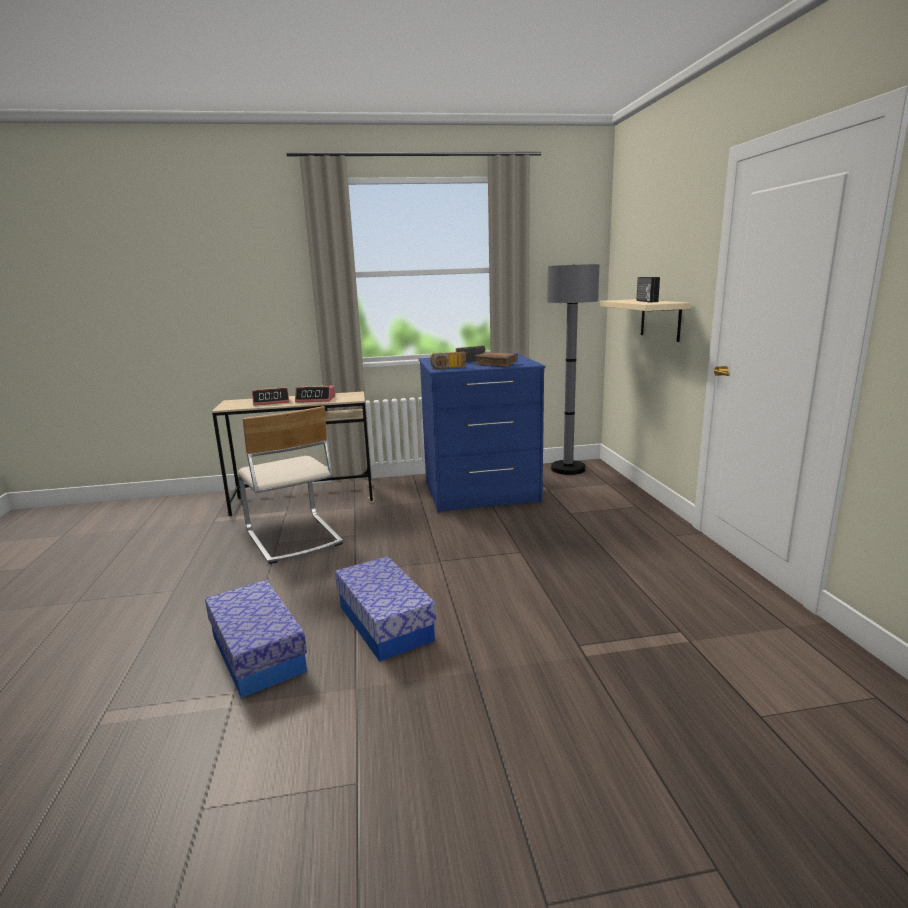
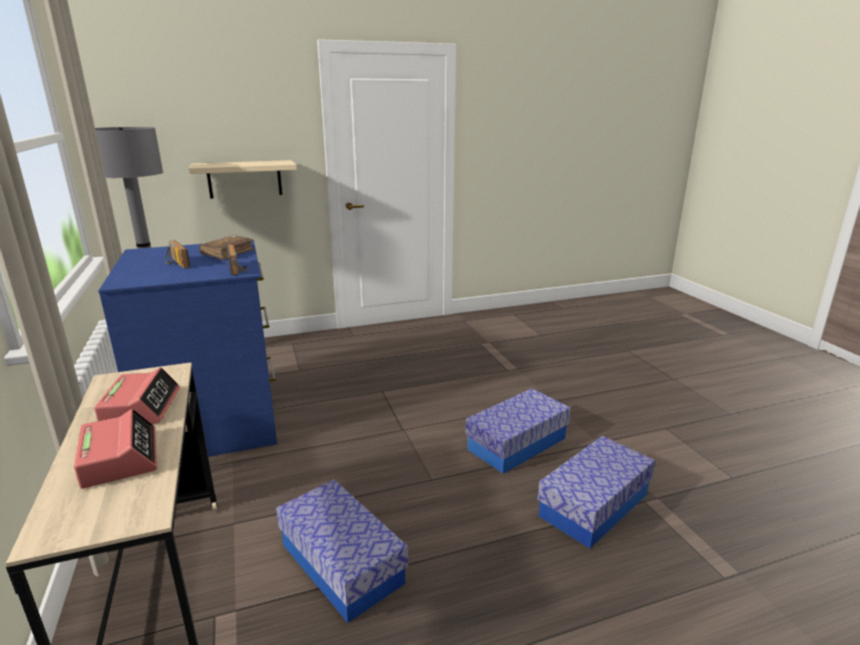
camera: 100 degrees left, 5 degrees up
(293, 538) = (342, 563): beige chair -> storage box
(646, 301) = (249, 163): radio -> none

